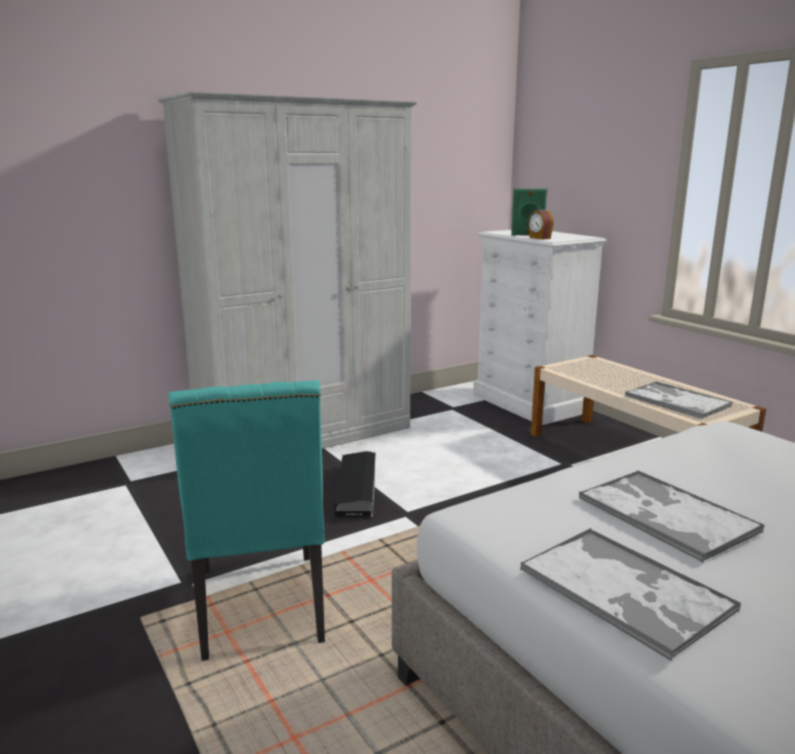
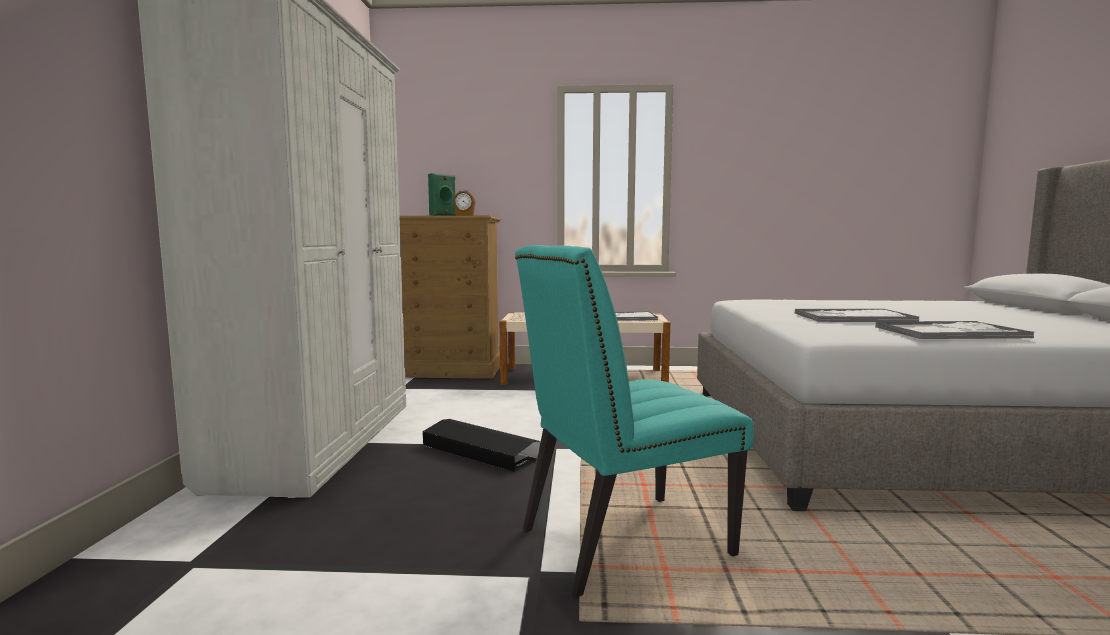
camera: 55 degrees left, 10 degrees down
(259, 603) = (626, 541): turquoise chair -> turquoise chair turned 135 degrees clockwise
(530, 403) = (452, 371): white dresser -> brown dresser

